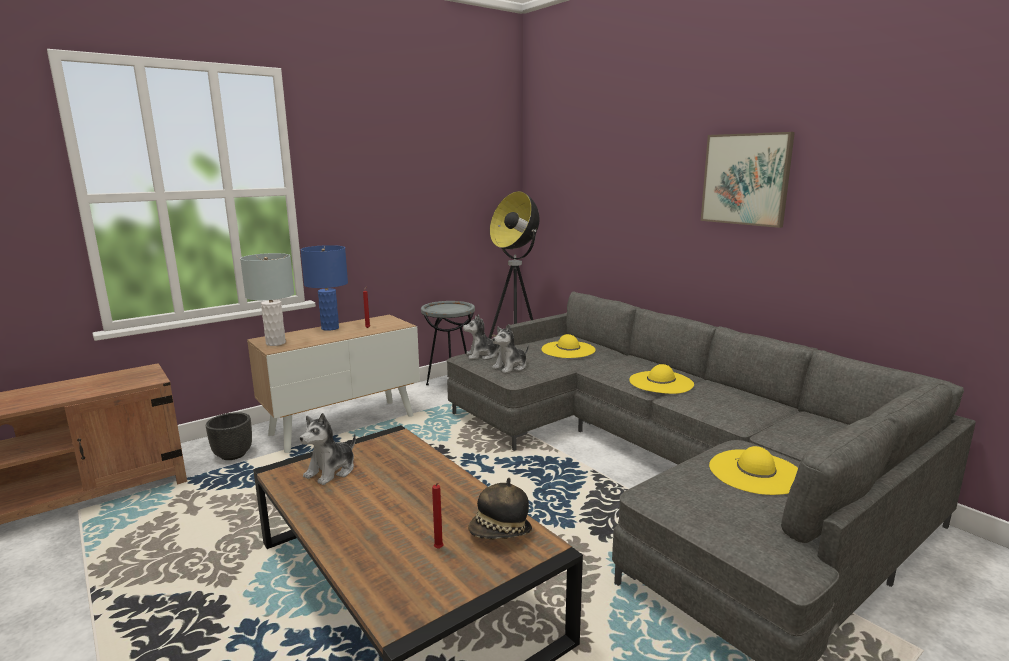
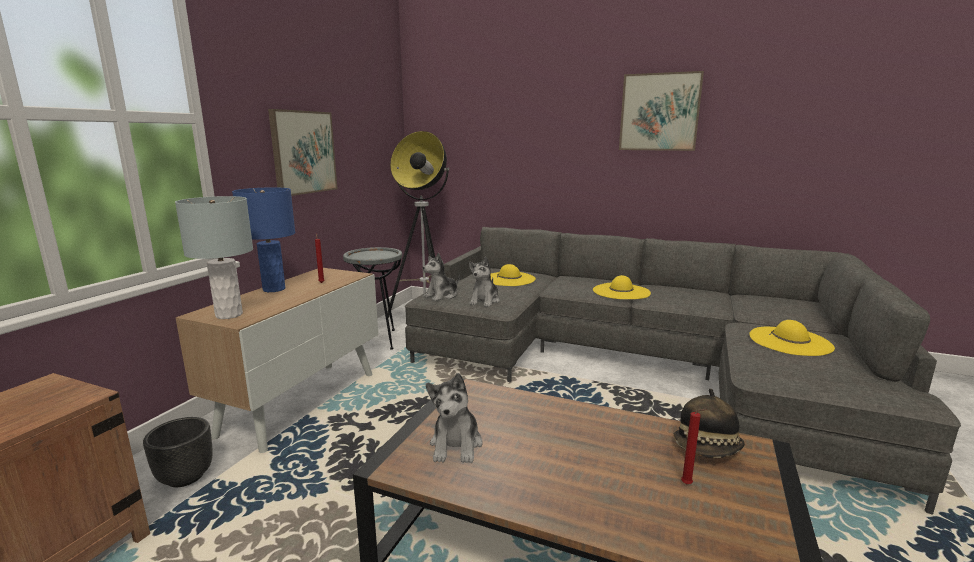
camera: 30 degrees left, 0 degrees up
(391, 213) = (303, 152): none -> picture

